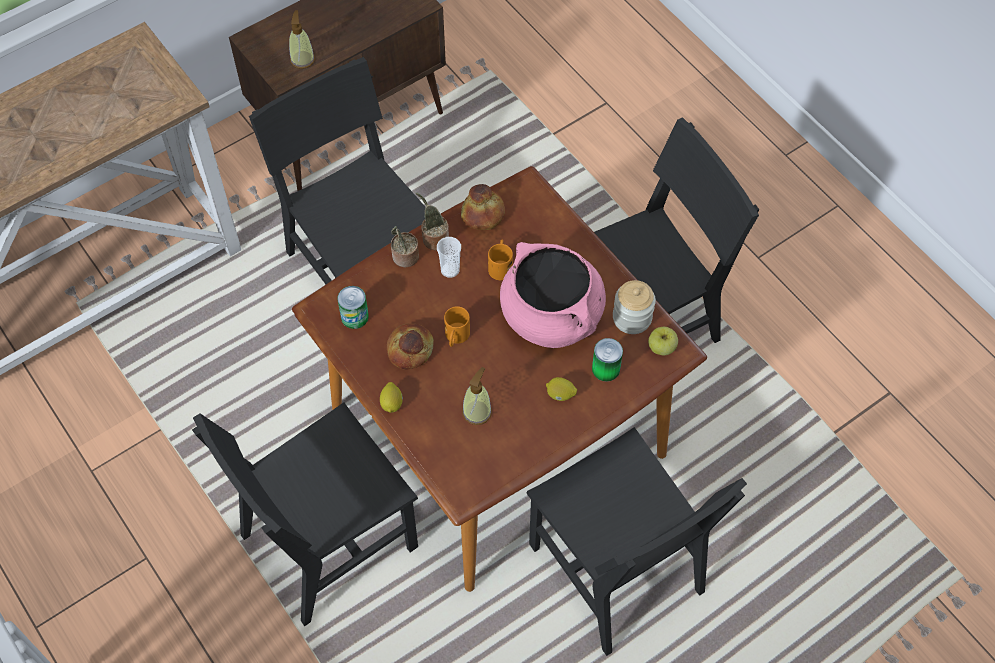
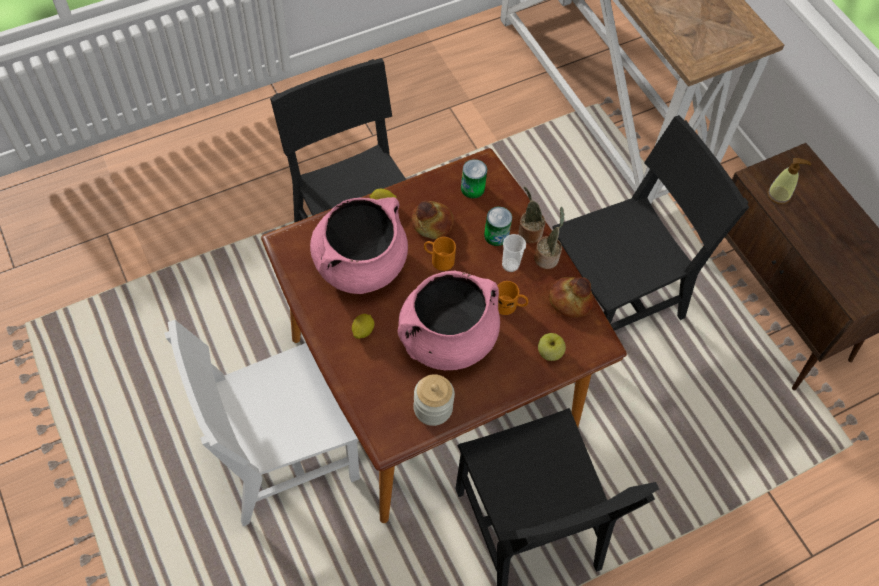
camera: 95 degrees right, 0 degrees up
(477, 412) = (360, 264): soap dispenser -> pink cooking pot
(605, 369) = (381, 374): can -> can (496, 235)
(615, 569) = (283, 455): black chair -> white chair
(661, 348) = (394, 428): apple -> apple (549, 353)

